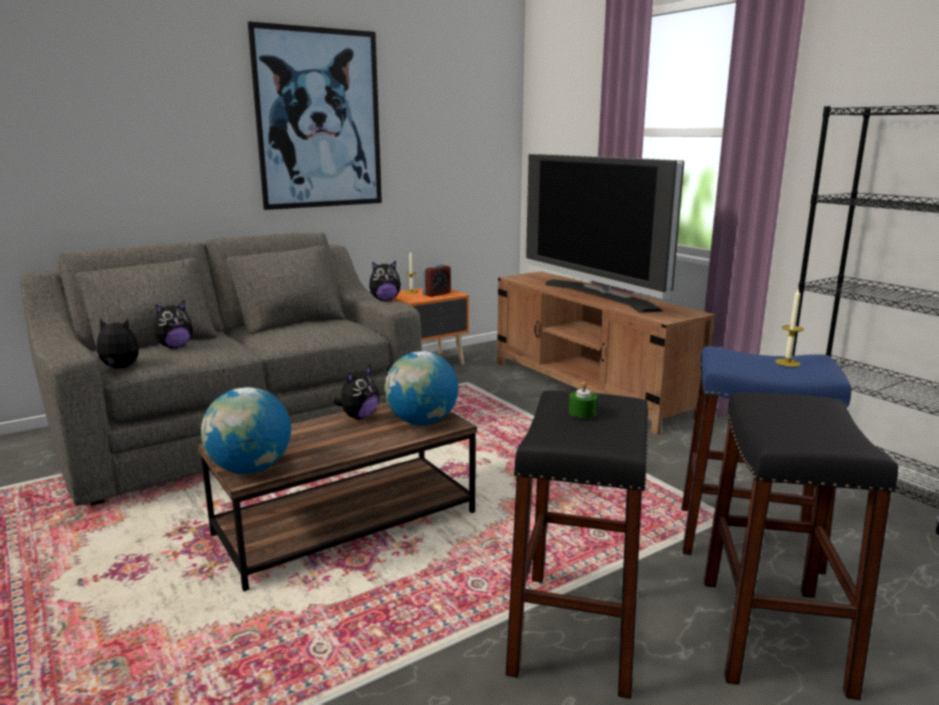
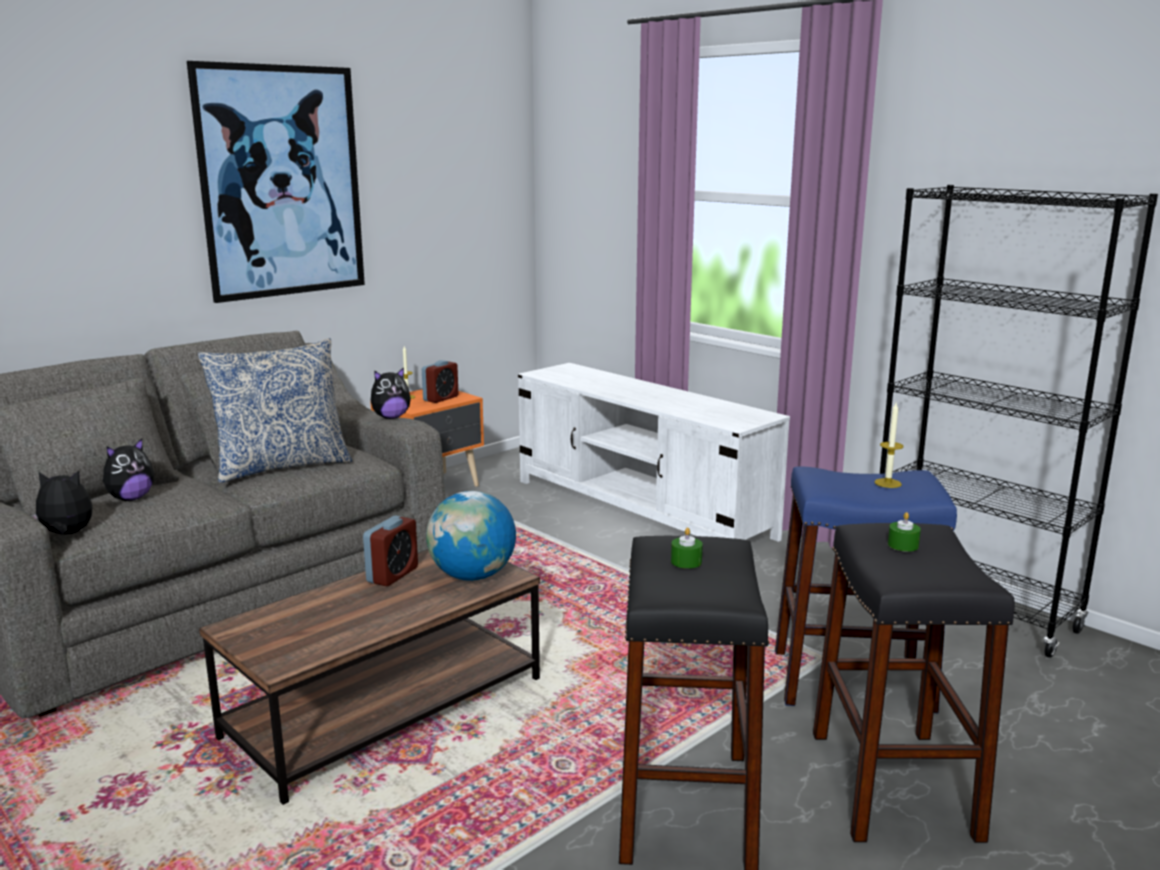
camera: 10 degrees left, 0 degrees up
(250, 469) = (281, 654): globe -> none
(295, 331) = (282, 466): none -> pillow
(359, 417) = (392, 575): plush toy -> alarm clock
(589, 388) = (641, 509): brown tv stand -> white tv stand
(599, 296) = (651, 396): television -> none
(791, 412) = (903, 545): none -> green candle

